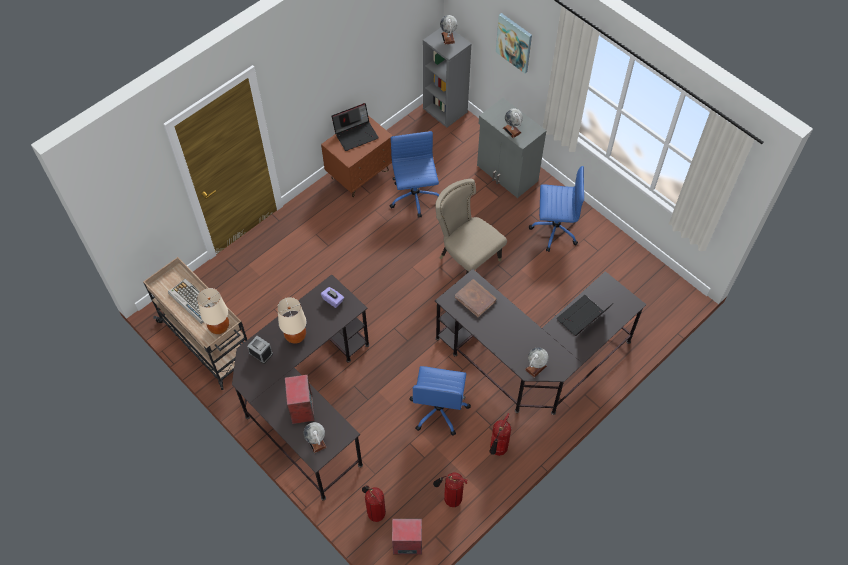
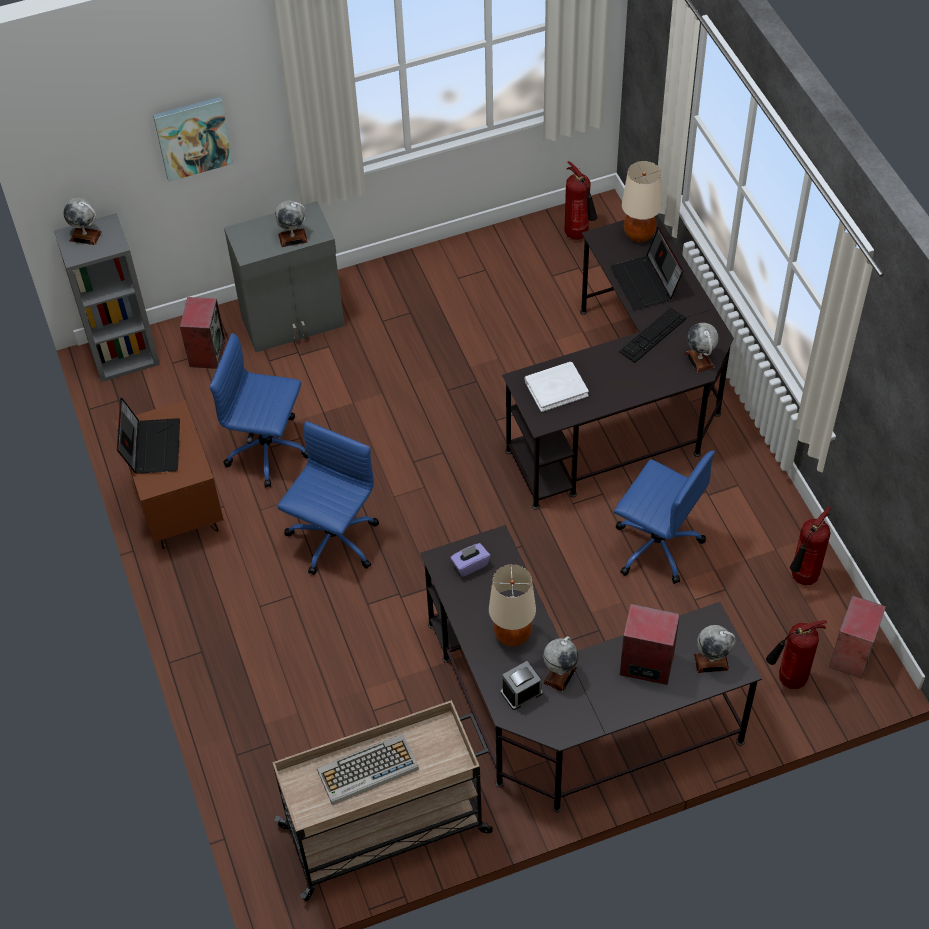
camera: 65 degrees left, 5 degrees down
(219, 327) = (439, 743): beige table lamp -> beige table lamp (639, 234)
(279, 368) = (560, 675): none -> globe
(465, 144) = (206, 352): none -> speaker
(466, 259) = (418, 424): beige chair -> none
(475, 299) = (556, 388): brown book -> white book
(497, 451) = (749, 497): fire extinguisher -> fire extinguisher (578, 235)
(542, 336) = (652, 335): none -> keyboard
(554, 229) = (423, 304): blue office chair -> blue office chair (332, 541)

